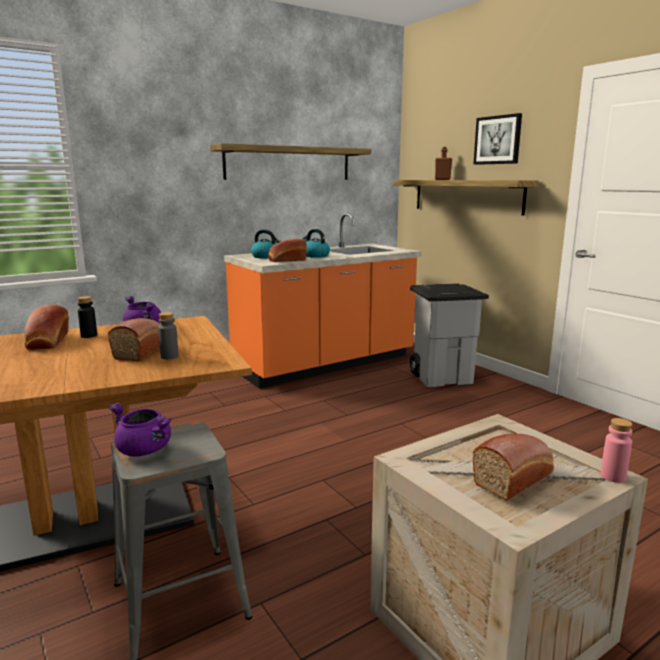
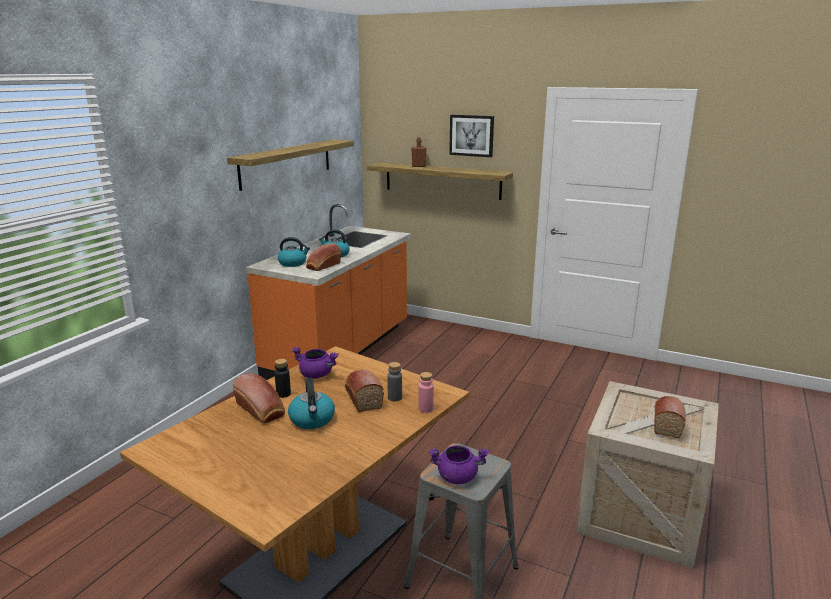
camera: 30 degrees left, 5 degrees up
(67, 356) = (312, 420): none -> kettle
(442, 377) = (449, 342): grey trash can -> none
(613, 476) = (705, 407): pink bottle -> pink bottle (425, 409)

